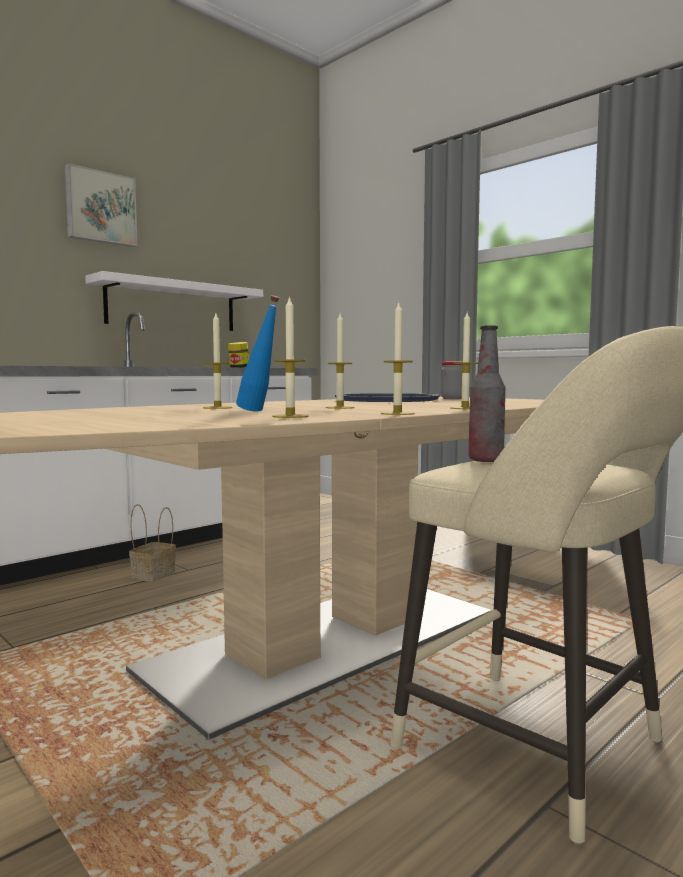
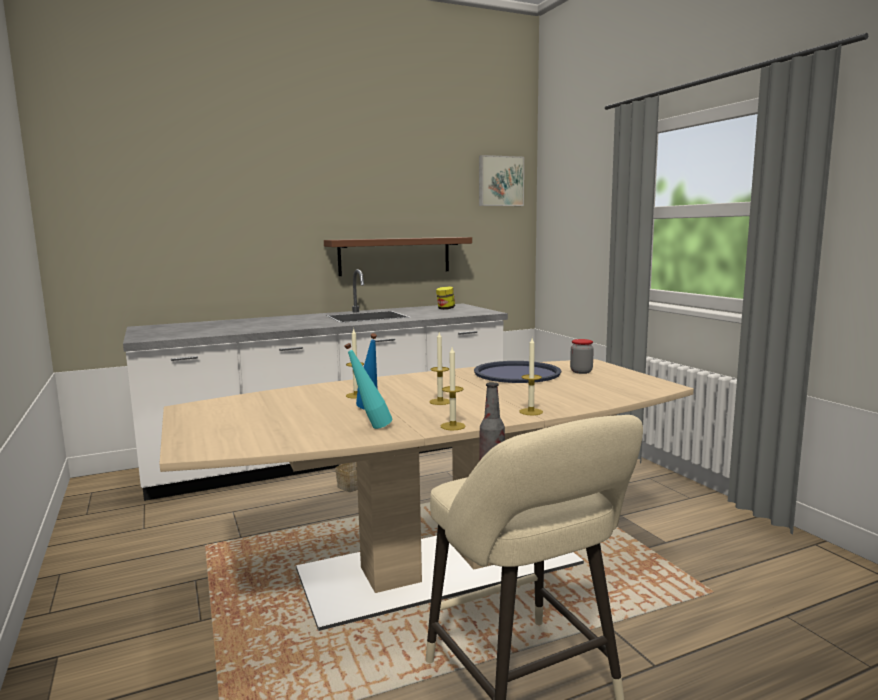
camera: 20 degrees right, 5 degrees up
(100, 207) = (335, 184): picture -> picture (500, 181)
(172, 306) = (394, 256): white shelf -> brown shelf
(290, 416) = (370, 428): candle -> turquoise bottle

